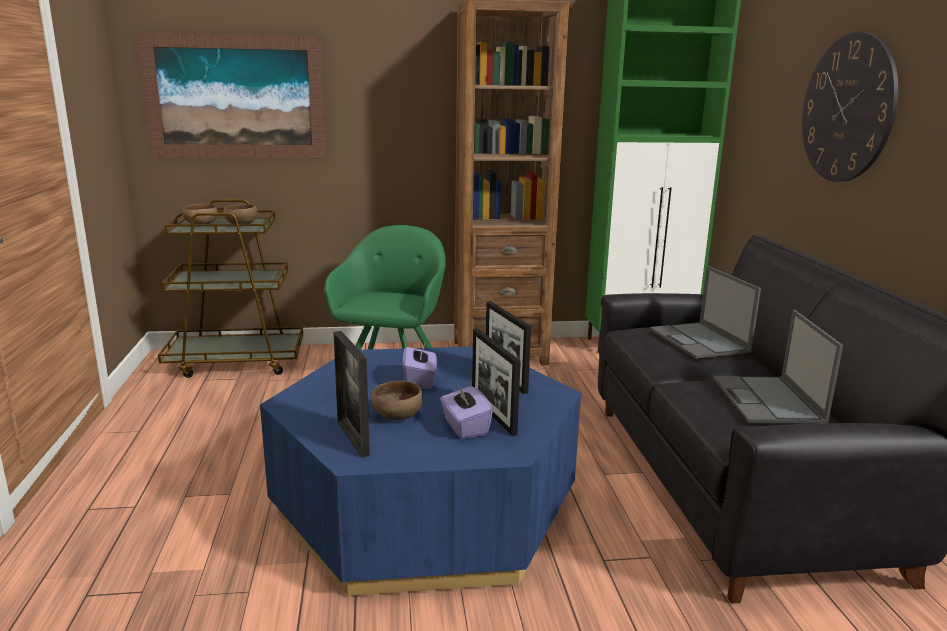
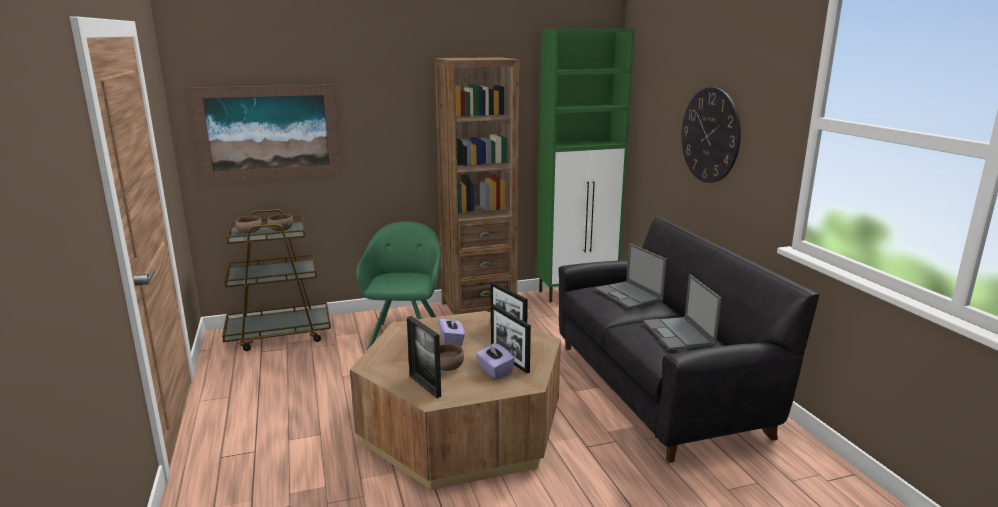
camera: 10 degrees left, 0 degrees up
(425, 507) = (462, 427): blue coffee table -> brown coffee table

